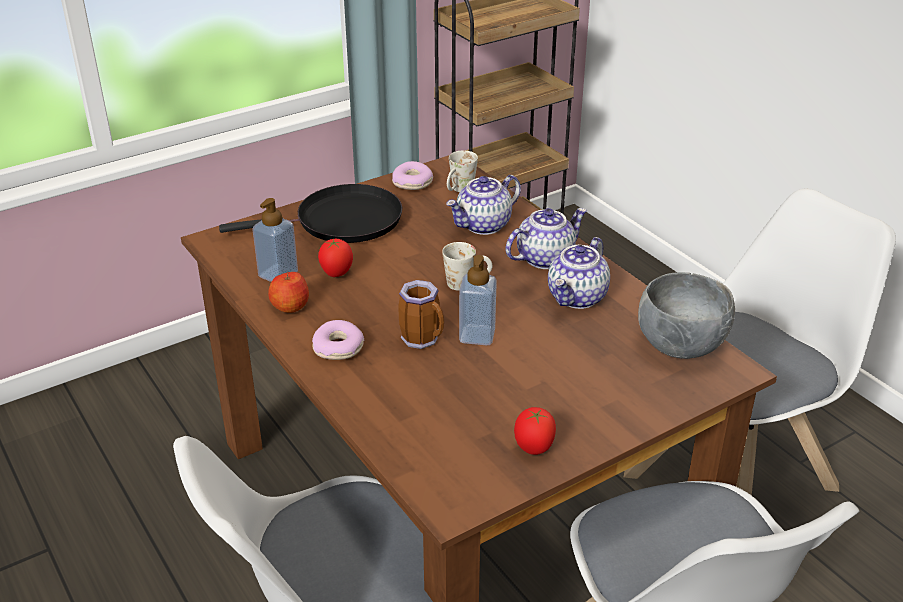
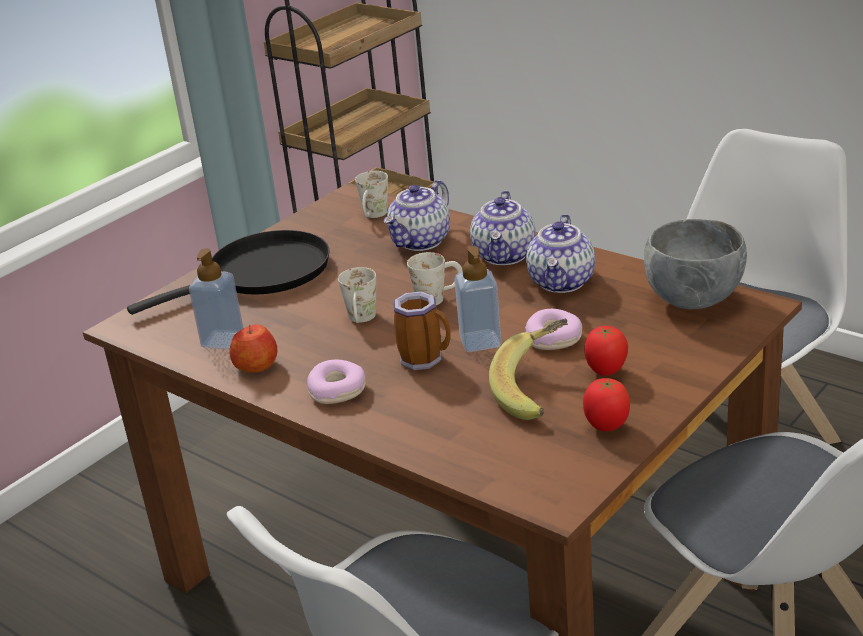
camera: 15 degrees left, 5 degrees down
(336, 274) = (289, 323): tomato -> tomato (606, 372)
(394, 287) = (361, 320): none -> white mug
(413, 183) = (318, 220): donut -> donut (554, 338)
(497, 396) = (538, 390): none -> banana
(545, 258) = (505, 255): teapot -> teapot turned 150 degrees clockwise

